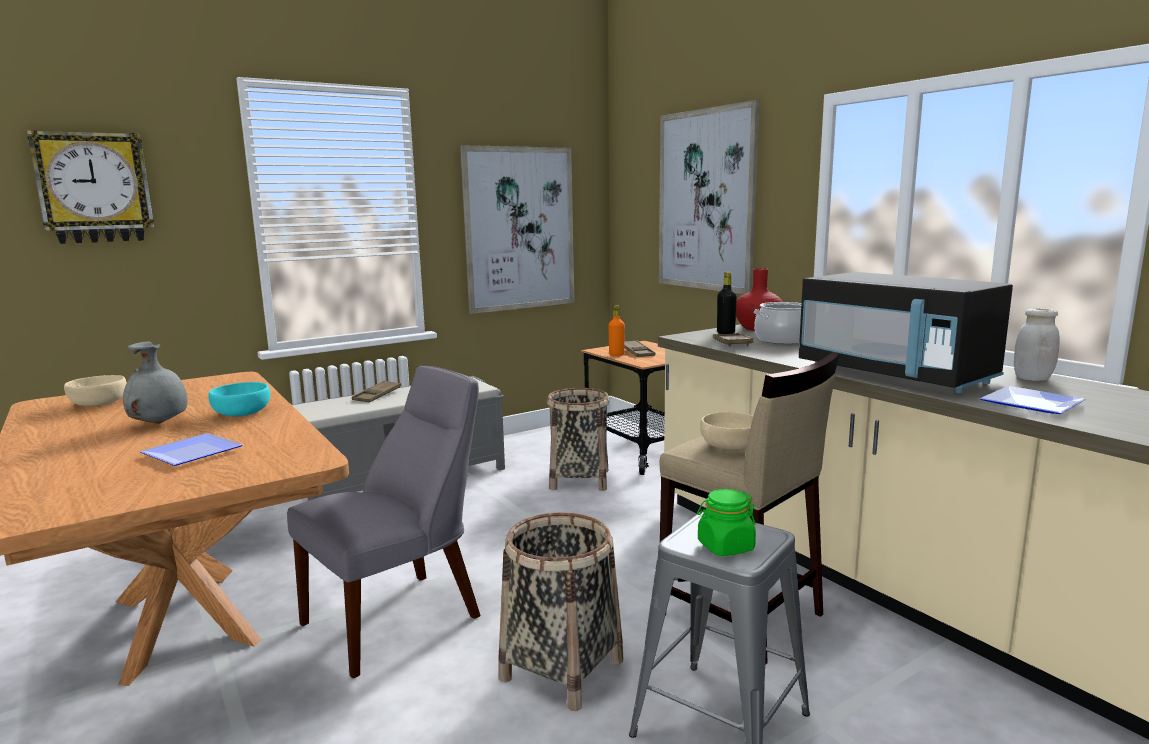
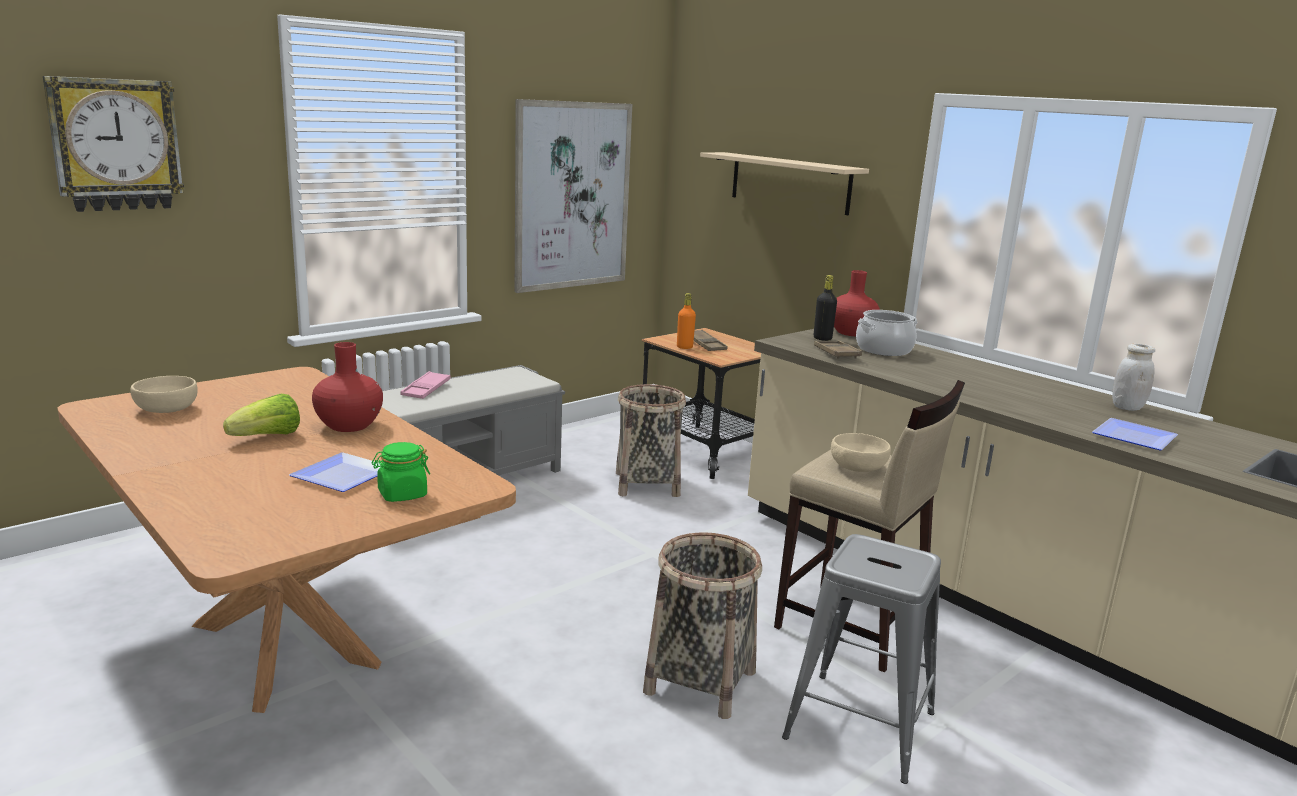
camera: 10 degrees left, 5 degrees up
(160, 423) = (268, 437): grey vase -> lettuce
(241, 413) = (349, 425): turquoise bowl -> red vase
(377, 395) = (426, 389): brown tray -> pink tray
(399, 617) = (517, 636): grey chair -> none
(706, 200) = (790, 183): picture -> beige shelf
(725, 547) = (886, 569): green jar -> green jar (402, 494)
(894, 375) = (1007, 400): black microwave -> none

